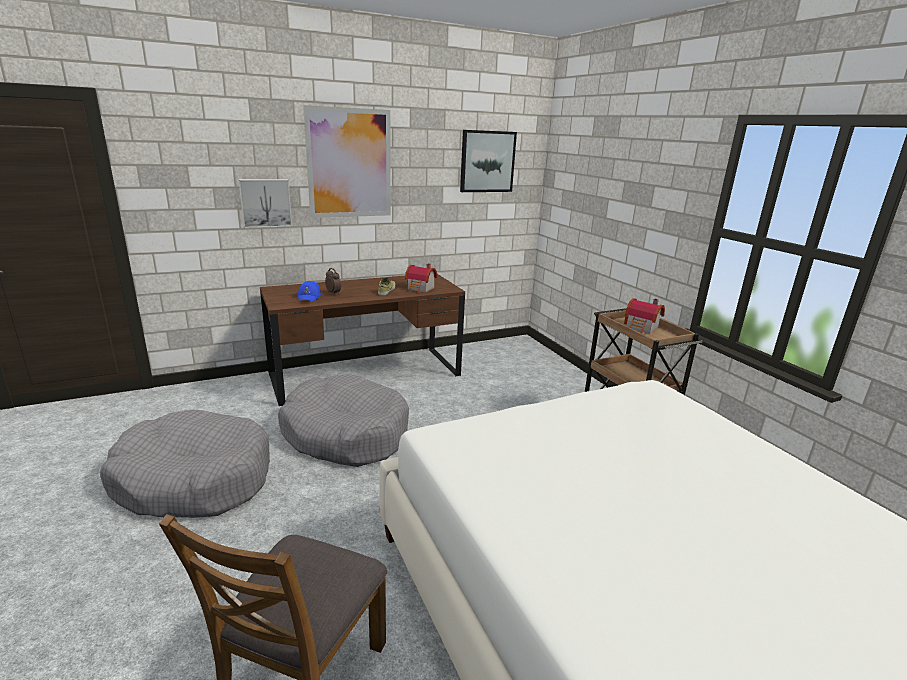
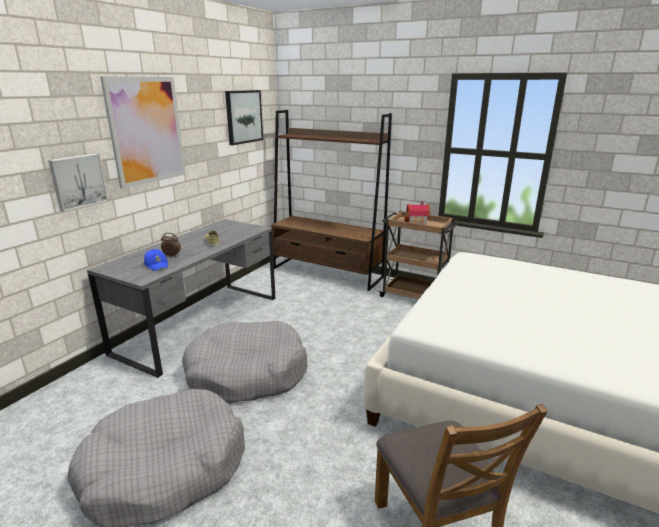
camera: 35 degrees left, 0 degrees up
(366, 374) = (200, 324): brown desk -> grey desk
(420, 289) = (236, 234): toy house -> none
(549, 368) = (327, 273): none -> brown bookcase

